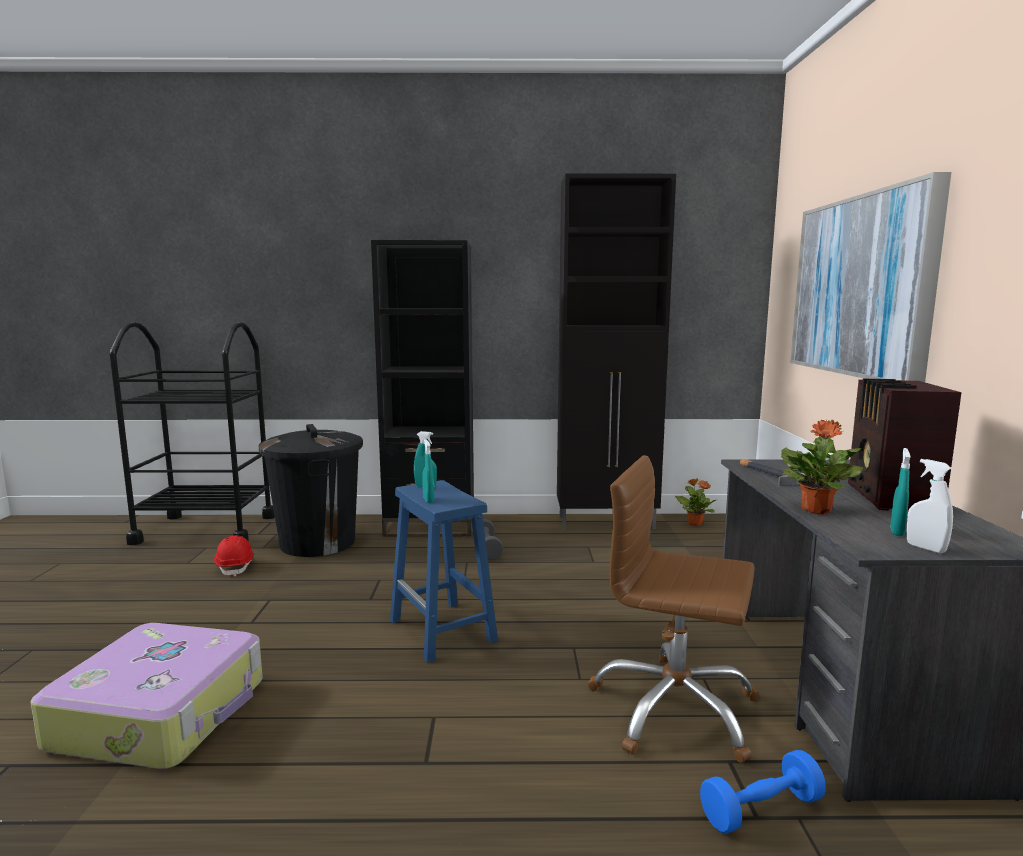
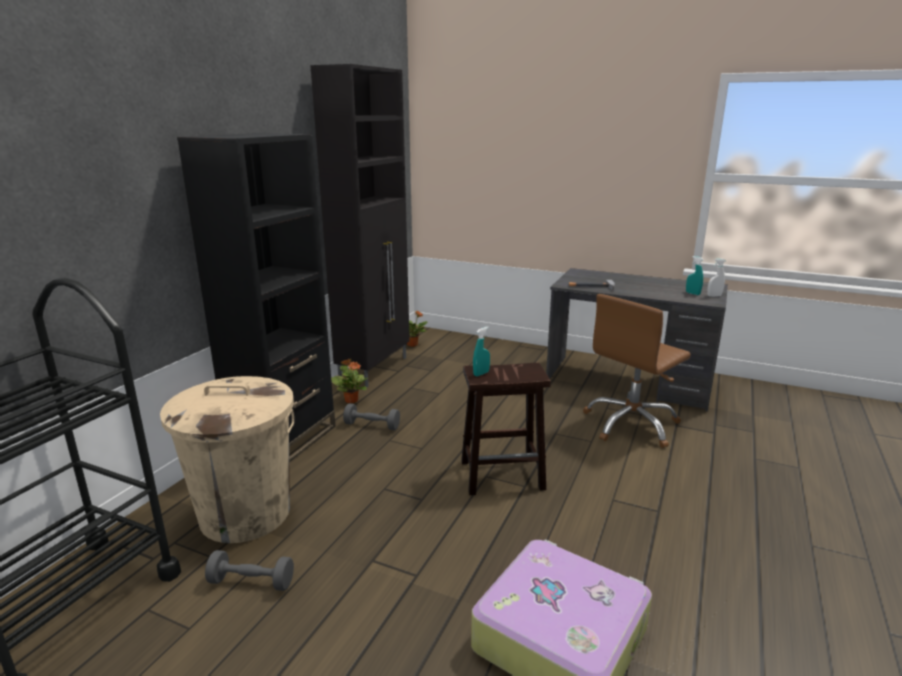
camera: 65 degrees left, 10 degrees up
(236, 566) = (251, 582): red hard hat -> grey dumbbell
(318, 542) = (245, 513): black trash can -> beige trash can
(428, 500) = (516, 378): turquoise spray bottle -> none
(443, 631) = (503, 474): blue stool -> brown stool
(761, 810) = (709, 430): blue dumbbell -> none
(816, 510) = (658, 295): potted plant -> potted plant (351, 400)
(861, 286) = (536, 164): picture -> none
(891, 498) = (645, 281): radio -> none

